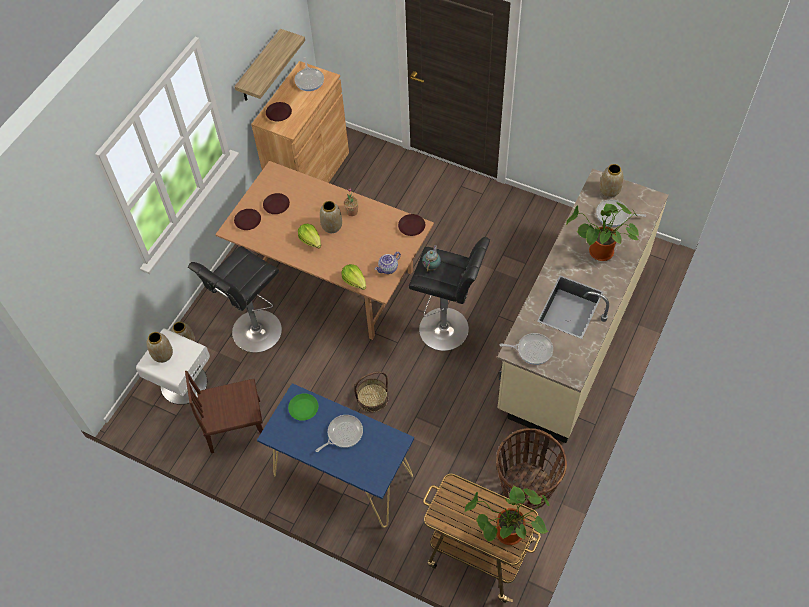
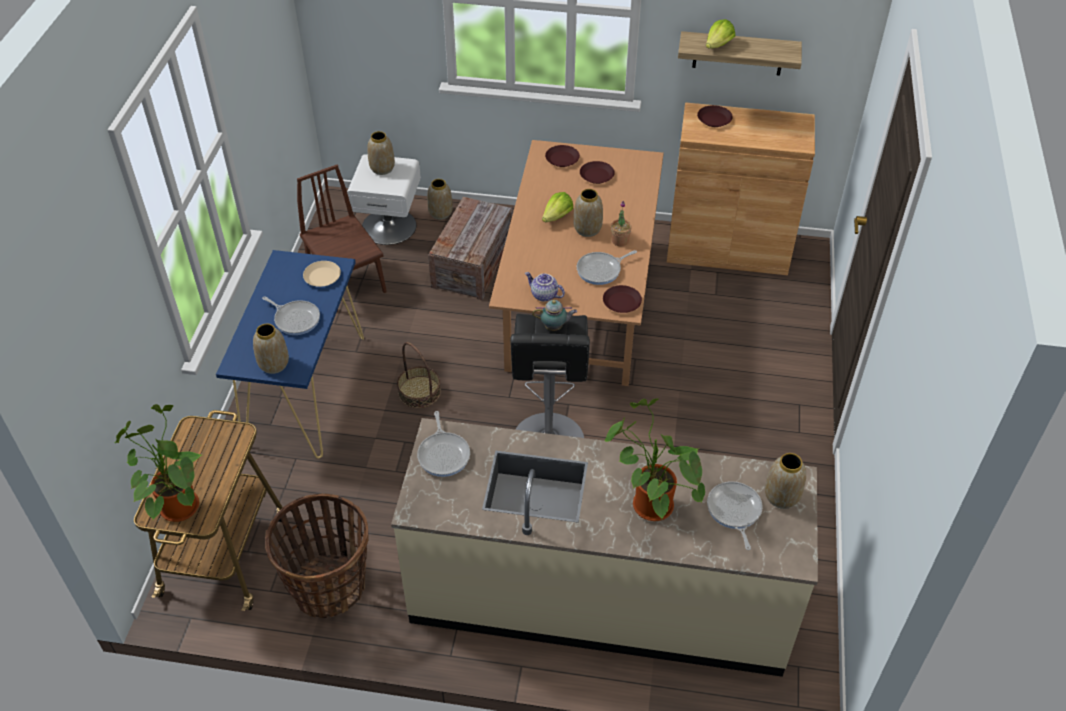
camera: 70 degrees right, 10 degrees down
(254, 334) = (473, 263): black stool -> crate
(303, 408) = (322, 276): green plate -> beige plate
(309, 80) = (787, 130): frying pan -> frying pan (601, 270)
(355, 281) = (511, 269): lettuce -> lettuce (718, 45)
(386, 455) = (273, 364): none -> vase

